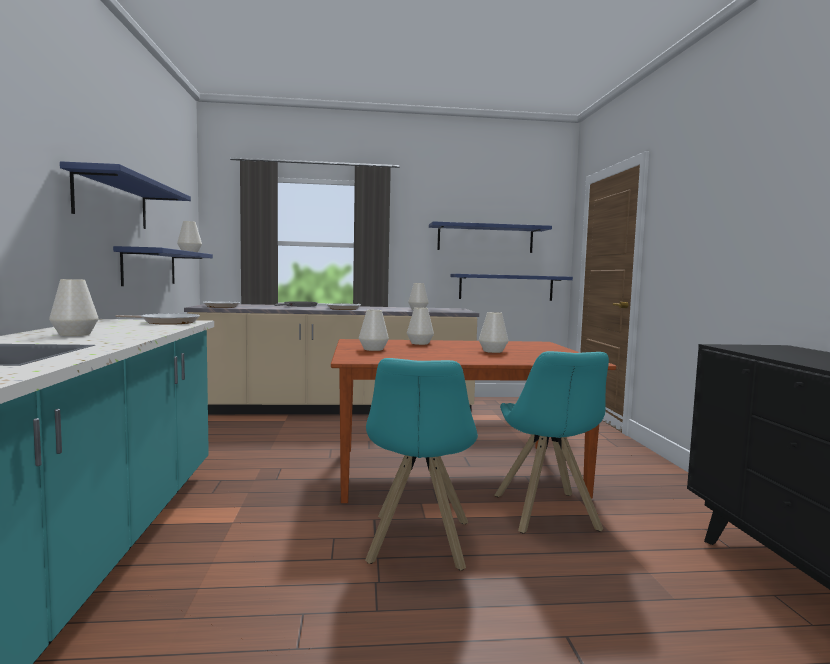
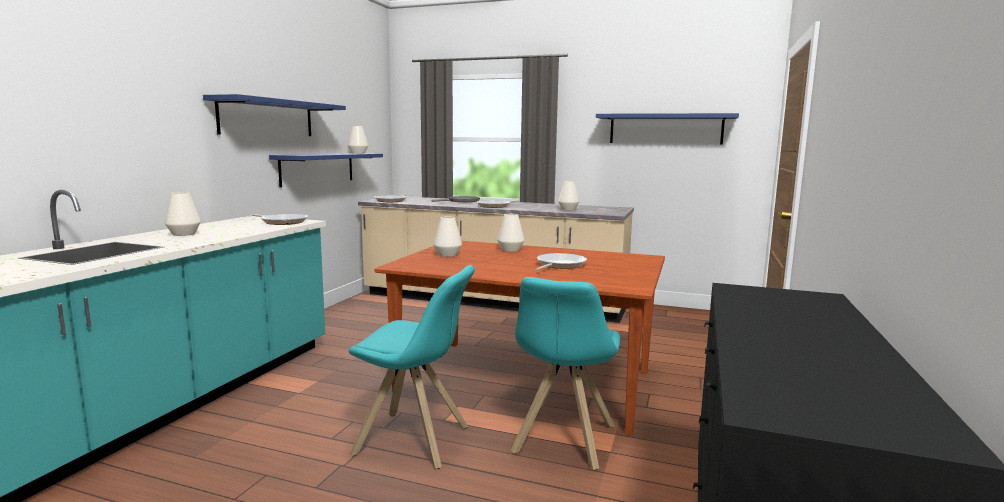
camera: 25 degrees right, 5 degrees up
(418, 541) = (413, 440): turquoise chair -> turquoise chair turned 105 degrees counterclockwise
(492, 351) = (559, 265): white vase -> frying pan
(506, 287) = (689, 184): blue shelf -> none

